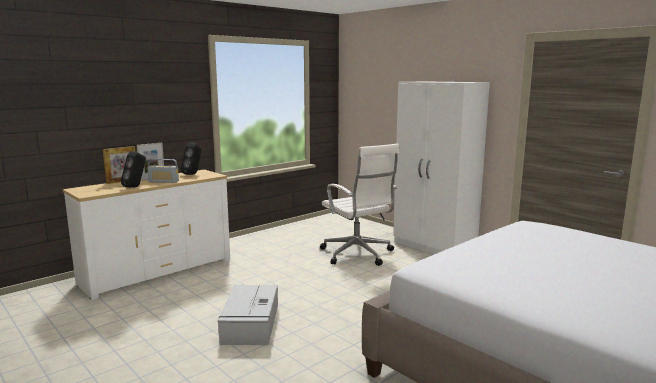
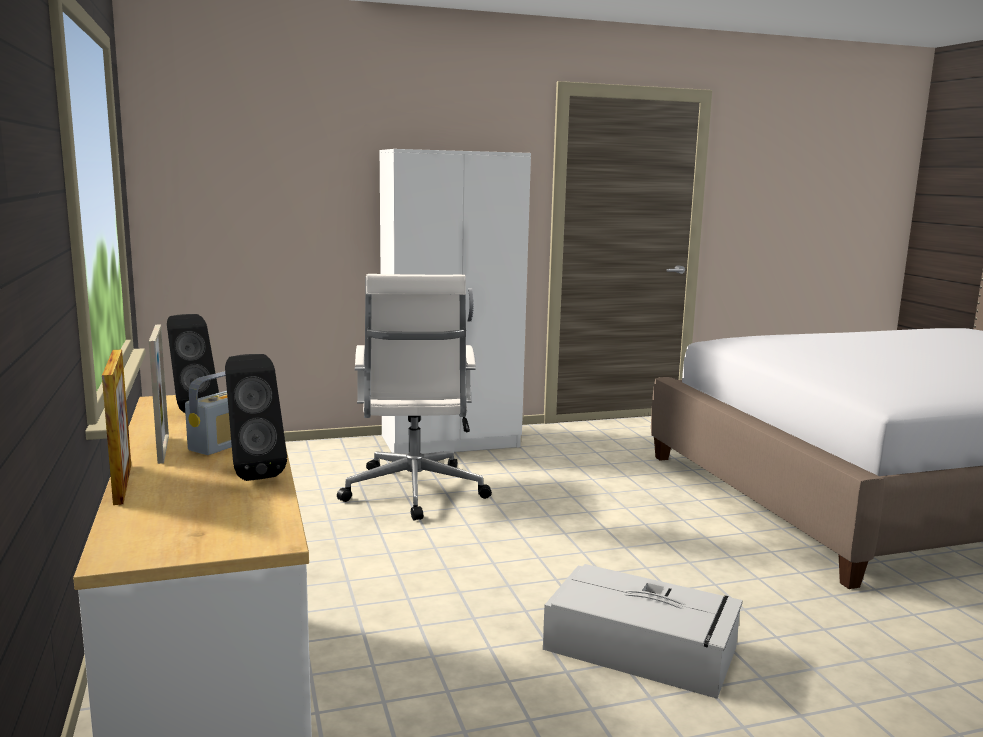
camera: 65 degrees left, 0 degrees up
(358, 254) = (413, 493): white office chair -> white office chair turned 90 degrees clockwise

